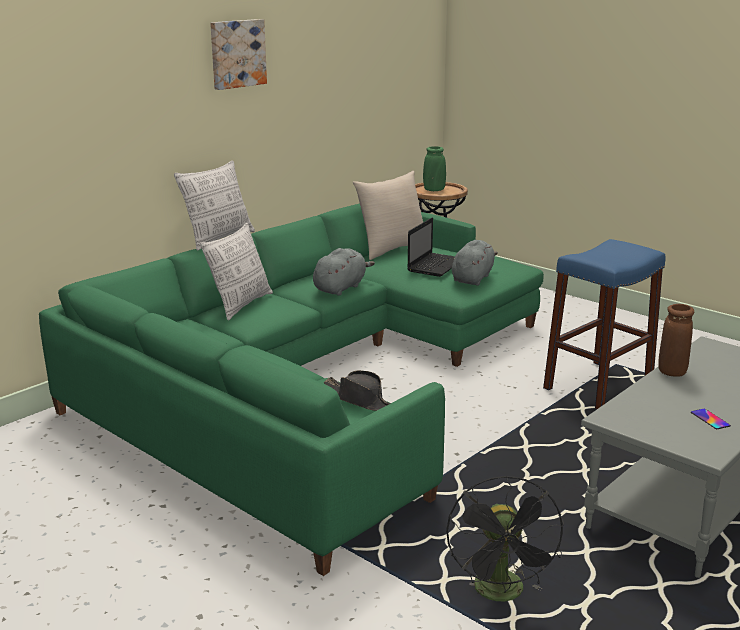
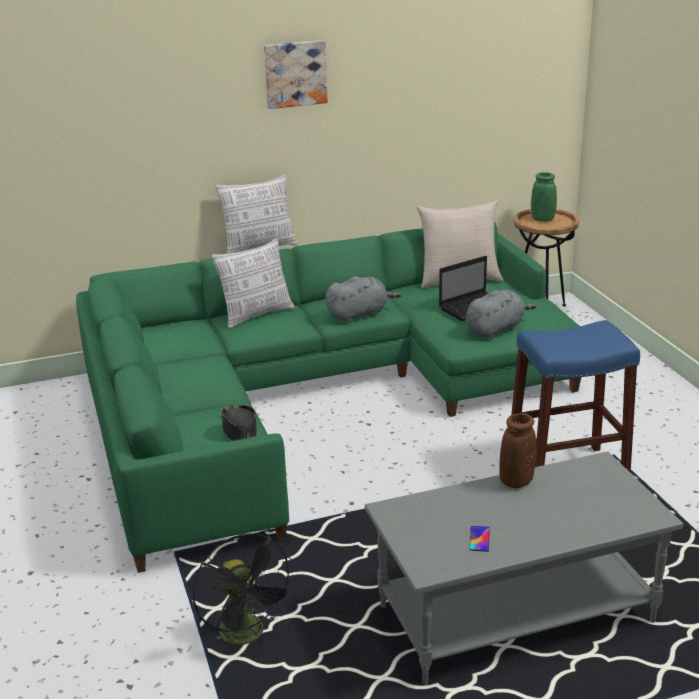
camera: 30 degrees right, 5 degrees up
(502, 595) = (248, 636): black fan -> black fan turned 60 degrees counterclockwise

